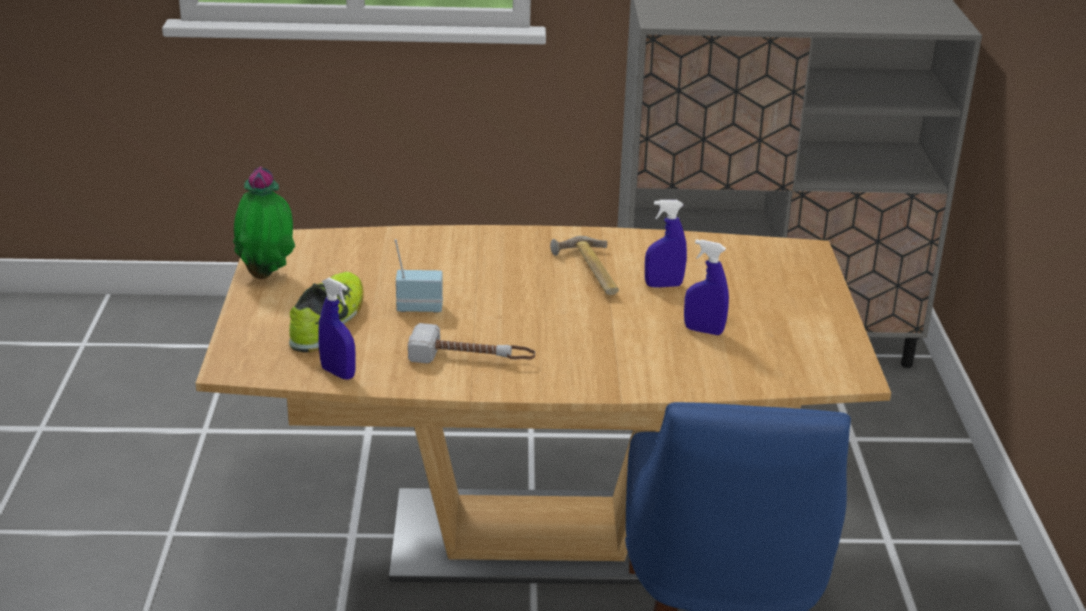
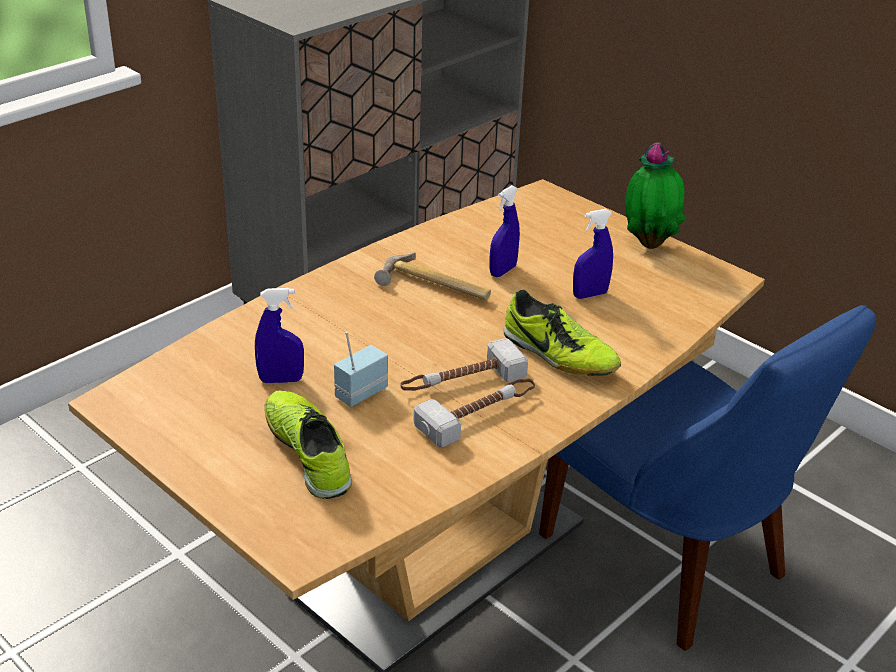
camera: 45 degrees left, 5 degrees up
(267, 275) = (169, 438): potted plant -> potted plant (649, 243)
(338, 373) = (401, 496): blue spray bottle -> blue spray bottle (281, 380)
(497, 334) = (461, 381): none -> hammer
(598, 354) = (558, 355): none -> shoe

